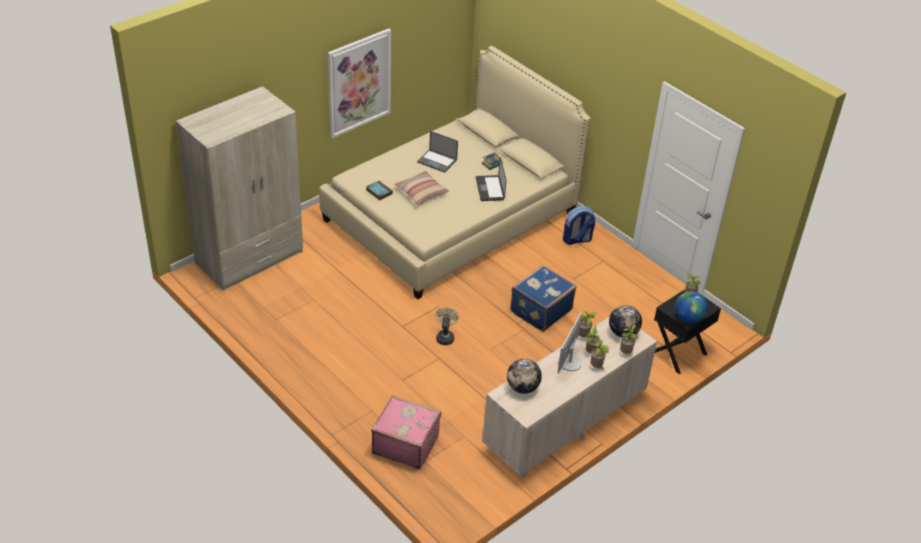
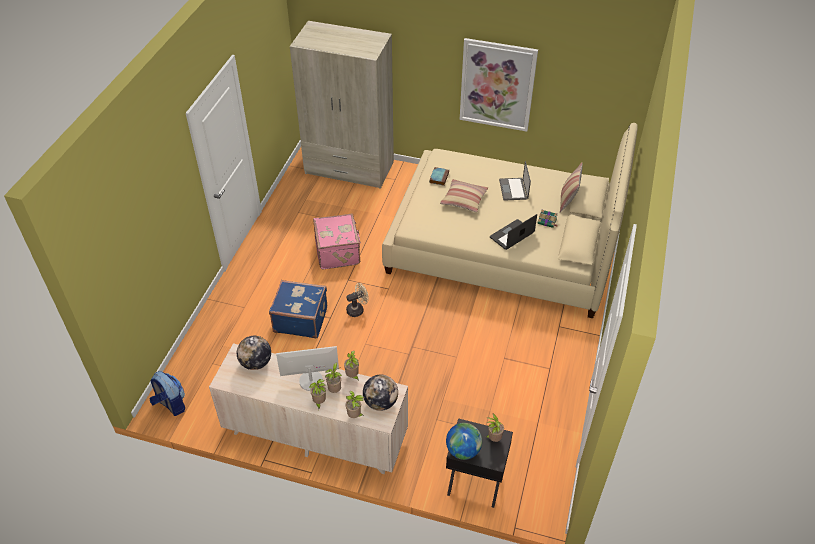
camera: 60 degrees right, 5 degrees up
(405, 444) = (222, 343): pink suitcase -> pink suitcase (338, 252)
(479, 142) = (568, 200): none -> pillow
(540, 310) = (441, 354): blue suitcase -> blue suitcase (300, 319)
(577, 240) = (558, 337): backpack -> backpack (171, 404)

